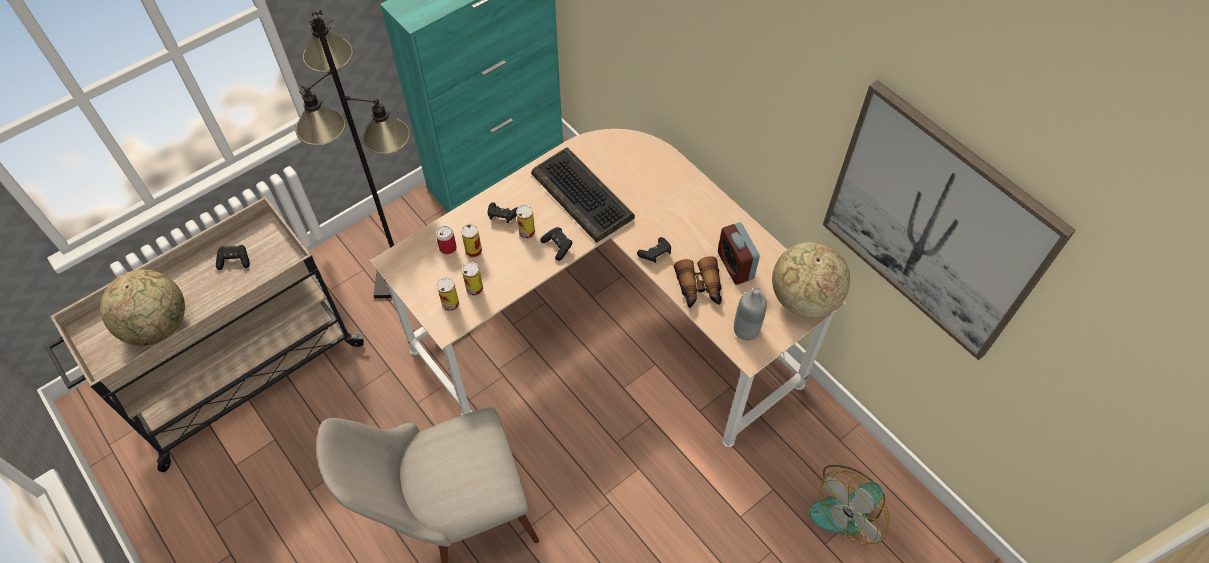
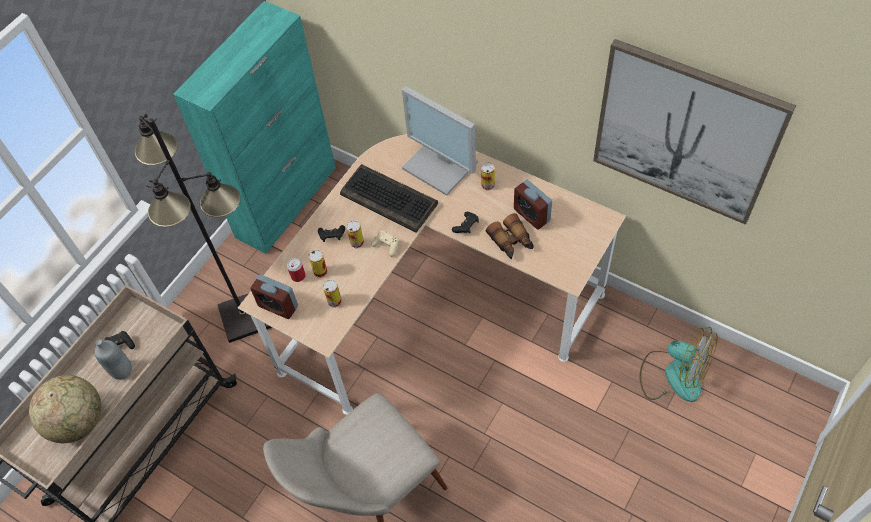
camera: 15 degrees left, 0 degrees up
(412, 274) = (278, 306): none -> alarm clock
(450, 304) = (320, 319): can -> can (488, 185)
(558, 246) = (387, 245): black game controller -> beige game controller
(656, 177) = (441, 165): none -> monitor
(746, 330) = (560, 261): grey bottle -> grey bottle (122, 370)
(803, 299) = (593, 223): globe -> none
(848, 507) = (673, 375): fan -> fan turned 90 degrees counterclockwise

